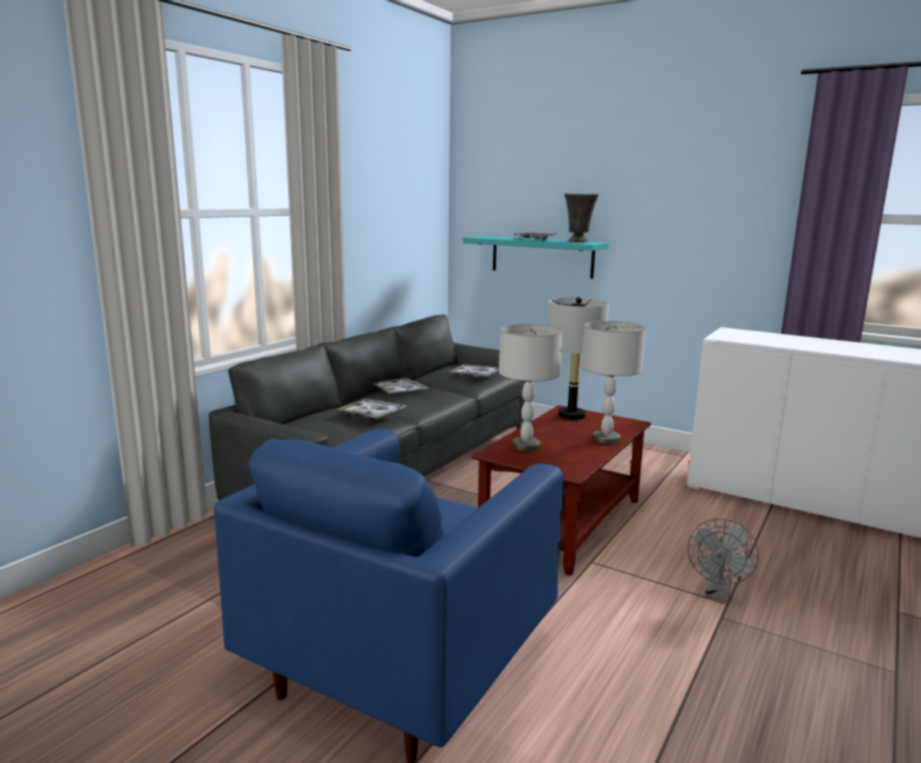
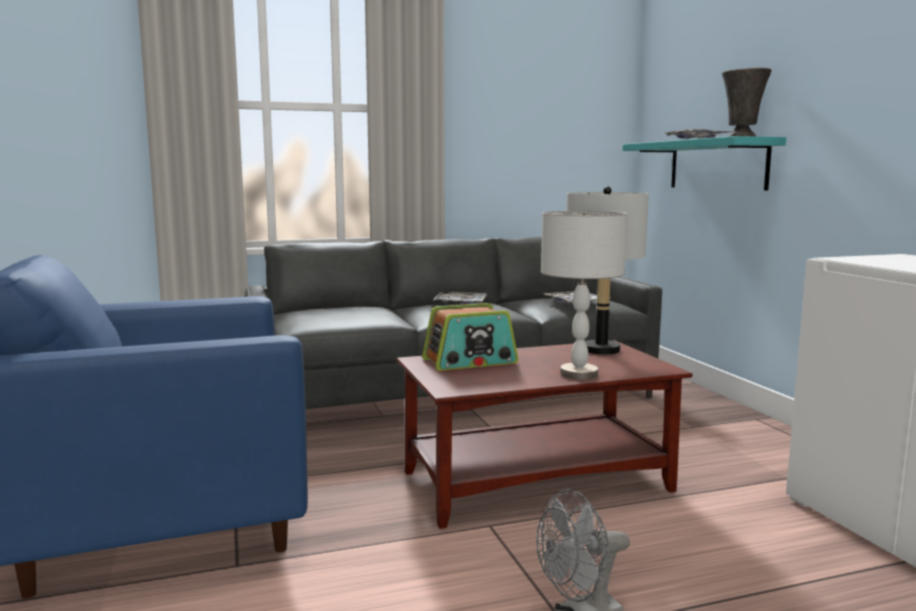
camera: 40 degrees right, 5 degrees down
(372, 415) = (379, 312): tray -> none
(526, 446) = (470, 361): grey table lamp -> radio

